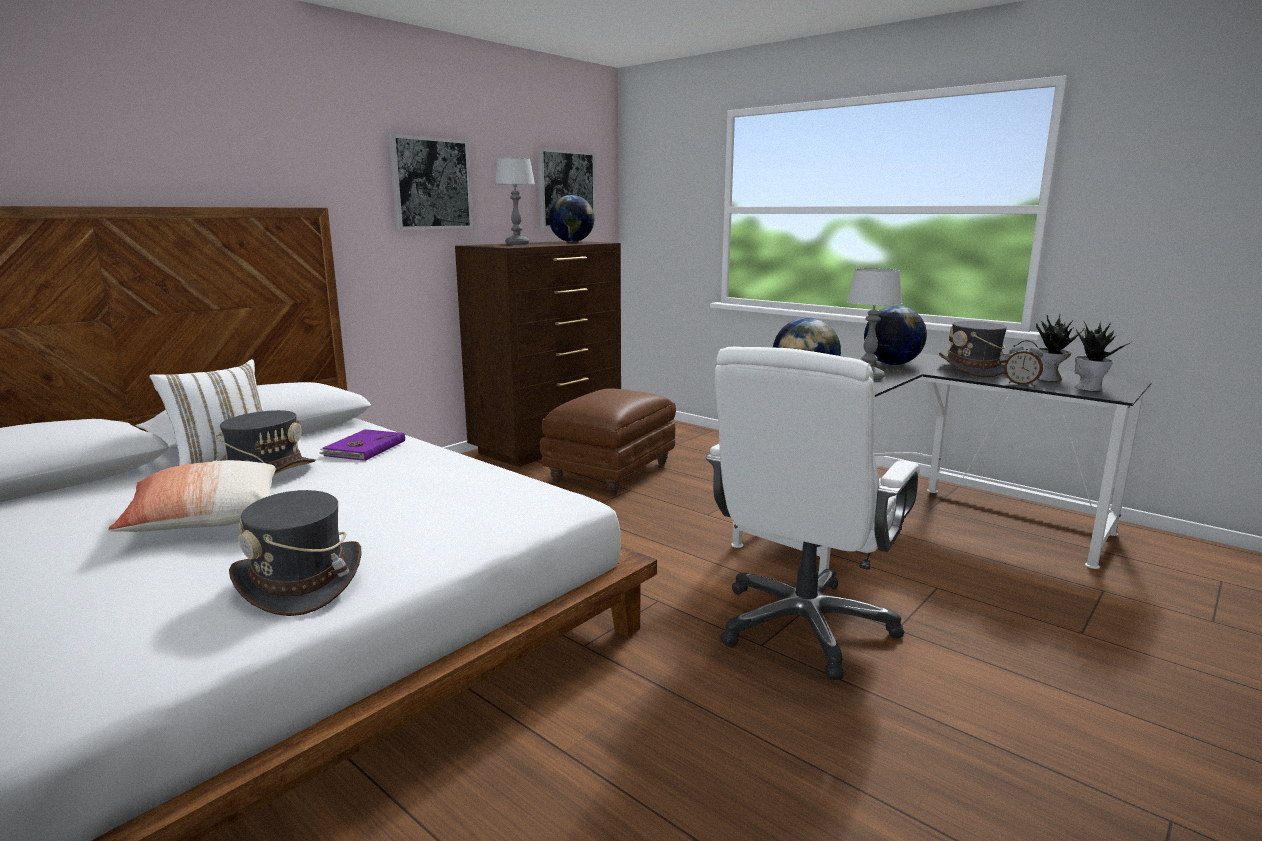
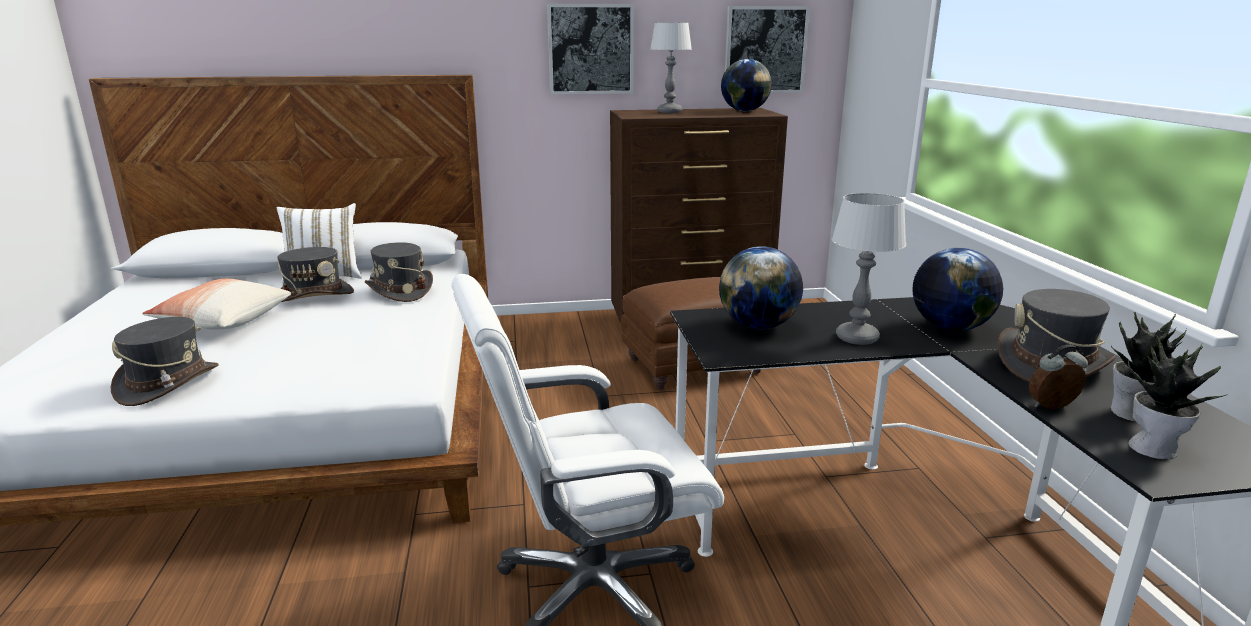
camera: 40 degrees right, 5 degrees up
(363, 448) = (400, 291): purple book -> grey hat
(1021, 384) = (1053, 407): alarm clock -> alarm clock turned 90 degrees clockwise

